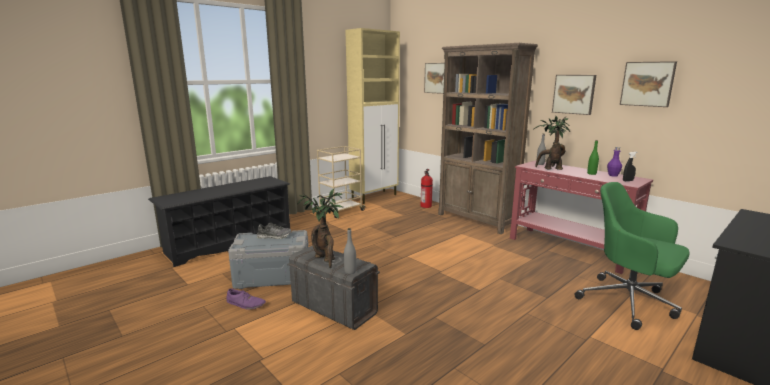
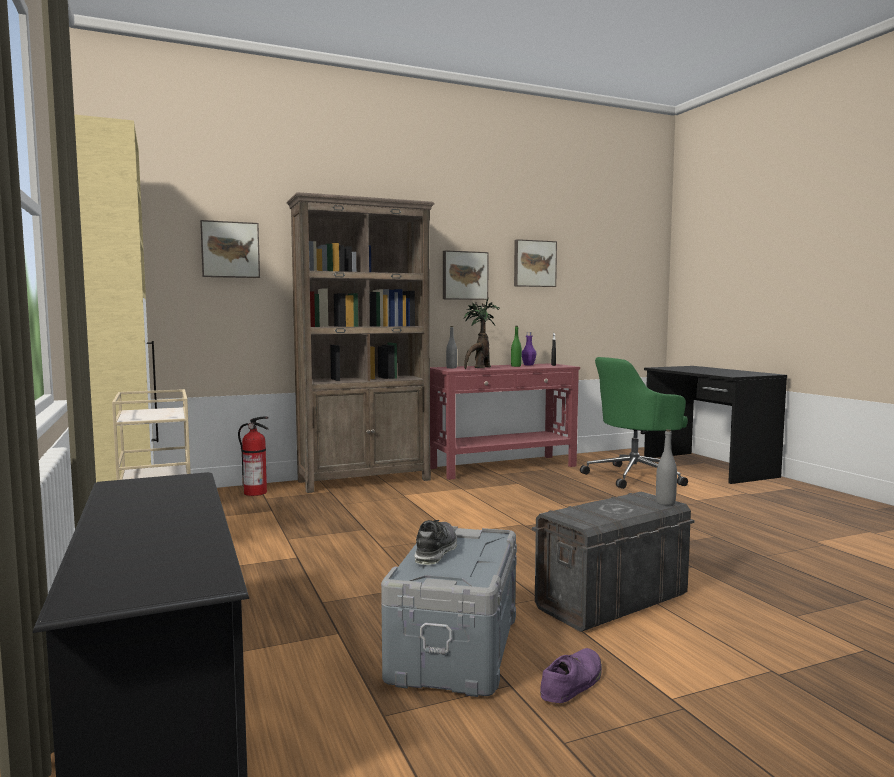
camera: 70 degrees left, 10 degrees down
(325, 260) = (616, 511): potted plant -> none

